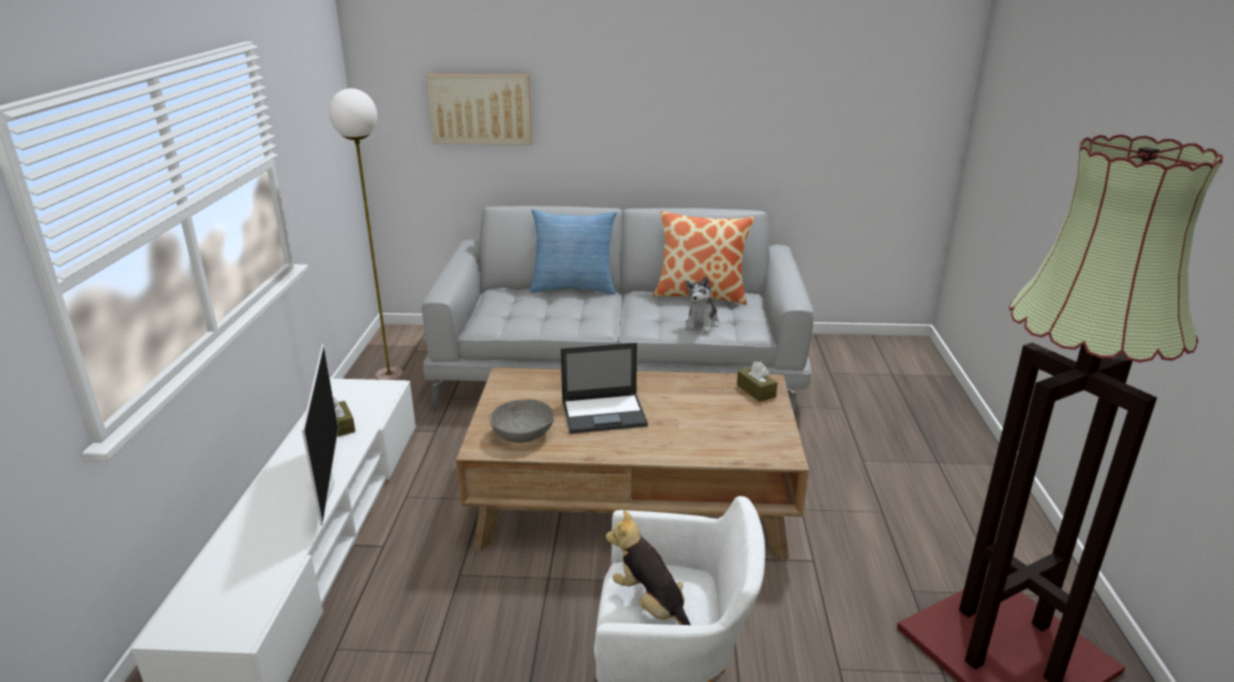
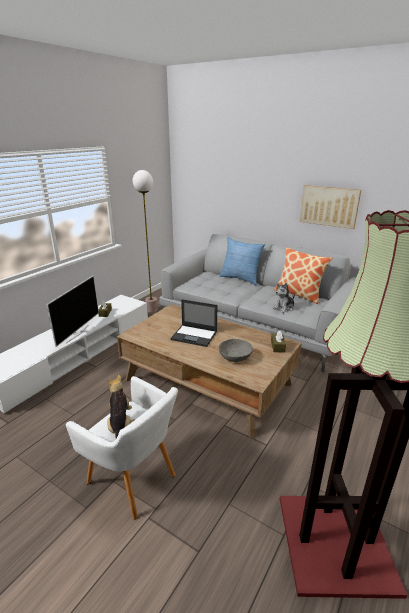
camera: 30 degrees right, 0 degrees up
(480, 109) = (220, 187): picture -> picture (329, 206)
(523, 434) = (152, 334): grey bowl -> grey bowl (235, 357)

